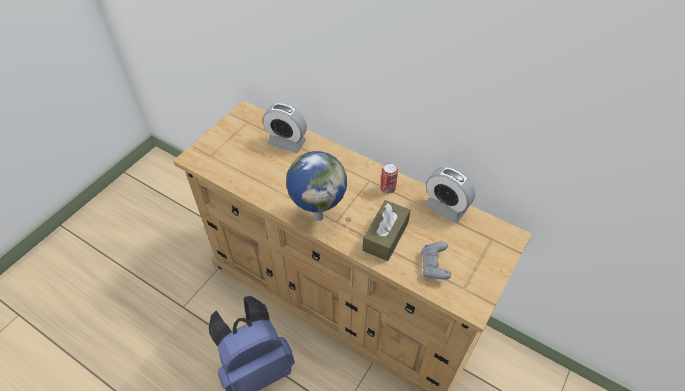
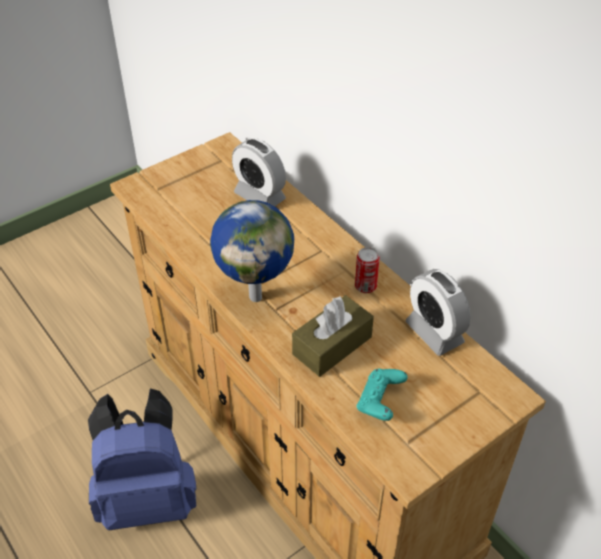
camera: 20 degrees right, 5 degrees down
(434, 266) = (380, 402): grey game controller -> turquoise game controller

